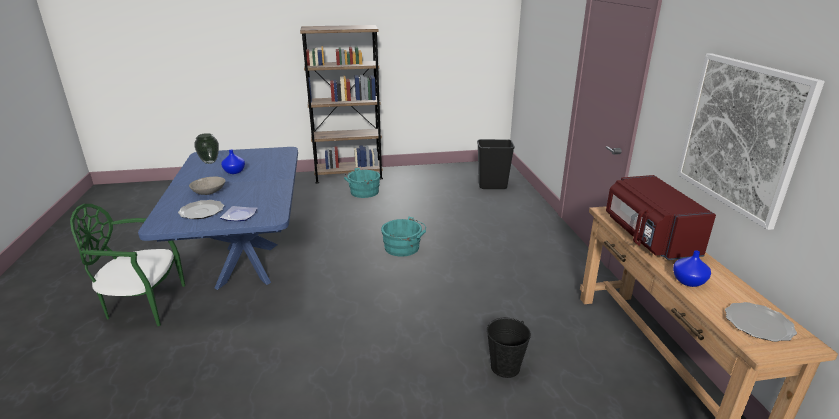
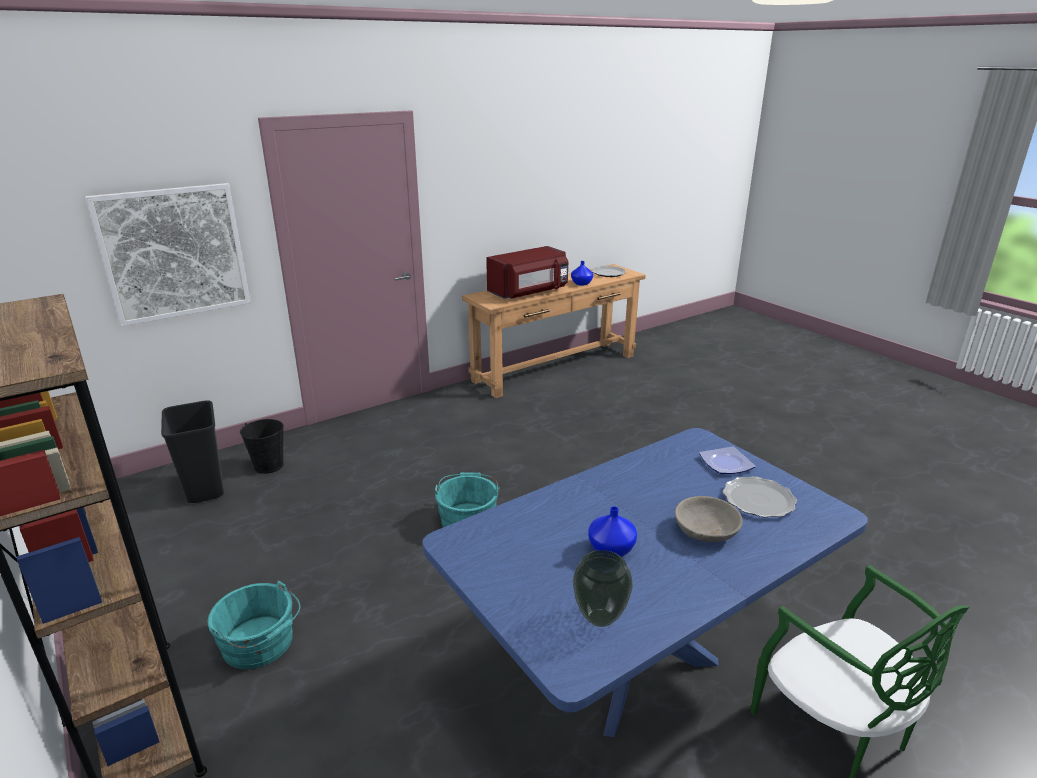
camera: 115 degrees left, 0 degrees up
(505, 367) = (620, 416): black bucket -> black bucket (269, 465)
(740, 136) = (529, 192): picture -> picture (174, 253)

